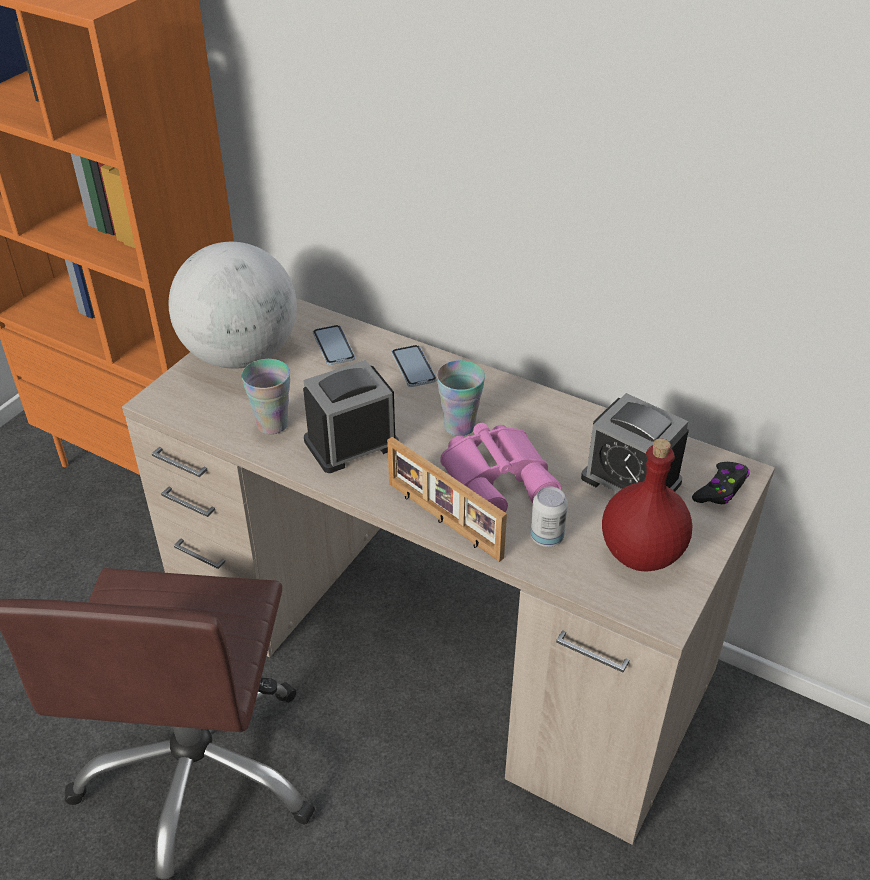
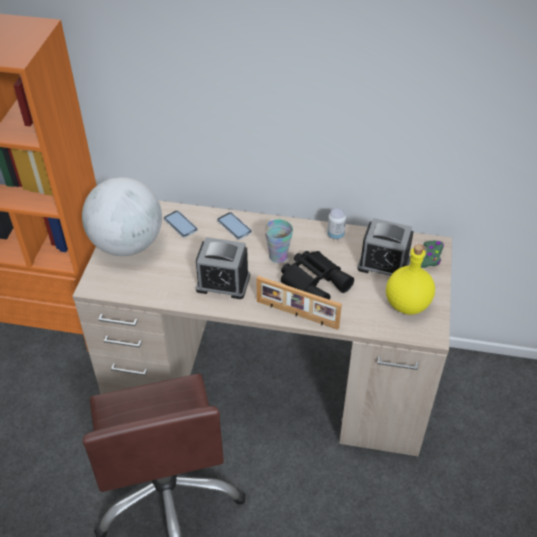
camera: 20 degrees left, 5 degrees up
(272, 424) = (171, 283): cup -> none
(351, 443) = (223, 283): alarm clock -> alarm clock turned 120 degrees counterclockwise
(499, 478) = (315, 282): pink binoculars -> black binoculars
(546, 537) = (355, 309): can -> can (335, 235)
(639, 554) = (406, 304): red bottle -> yellow bottle
(721, 489) = (431, 257): black game controller -> green game controller

